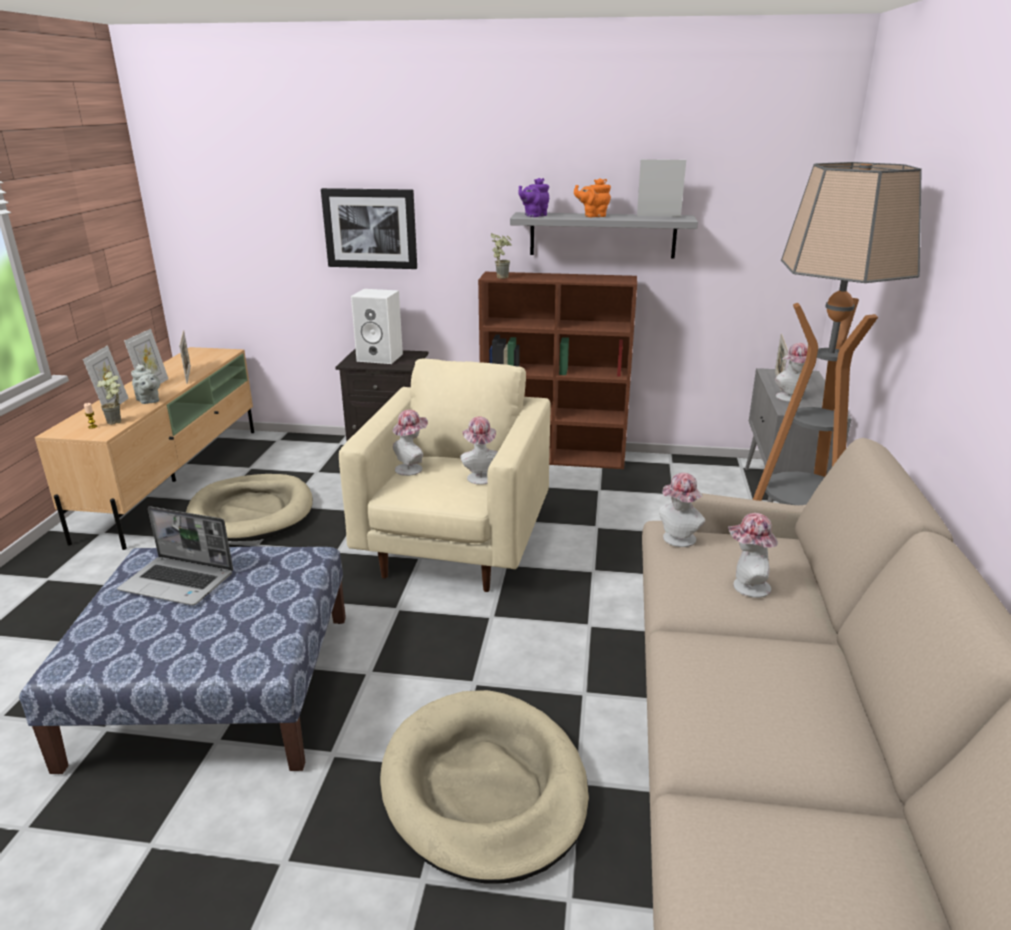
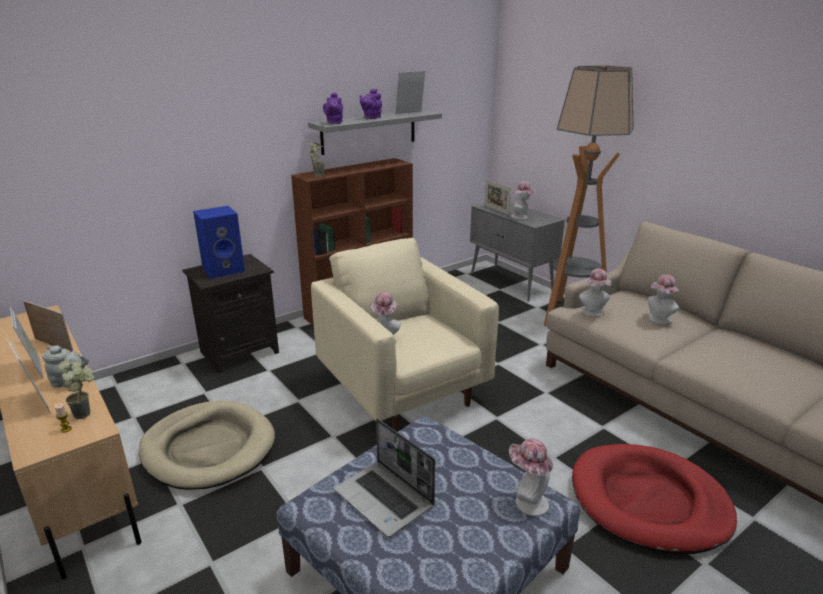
camera: 45 degrees left, 0 degrees up
(179, 582) = (385, 499): laptop -> laptop turned 75 degrees clockwise
(370, 228) = (184, 154): picture -> none
(381, 357) = (224, 269): white speaker -> blue speaker
(480, 476) = (435, 325): hat -> hat (527, 501)
(484, 788) = (649, 502): beige dog bed -> red dog bed
(593, 216) = (371, 117): orange teapot -> purple teapot

